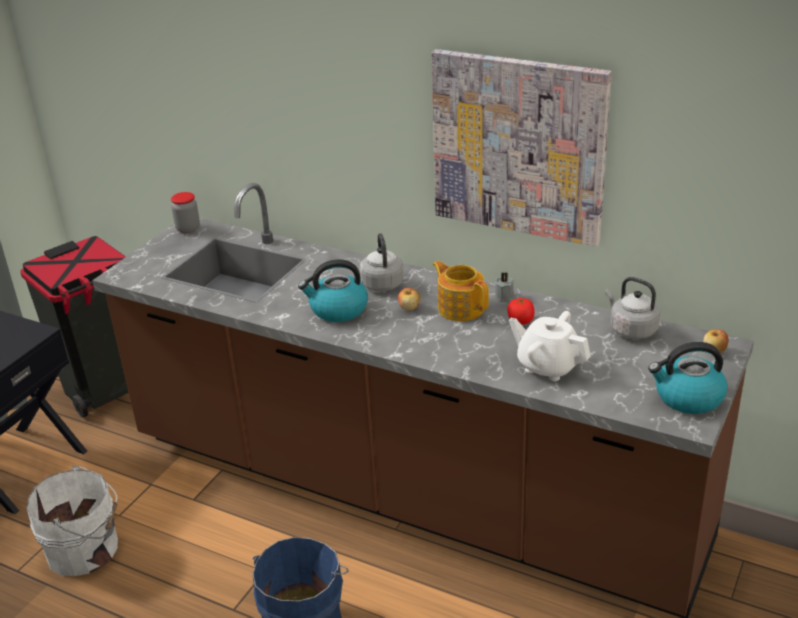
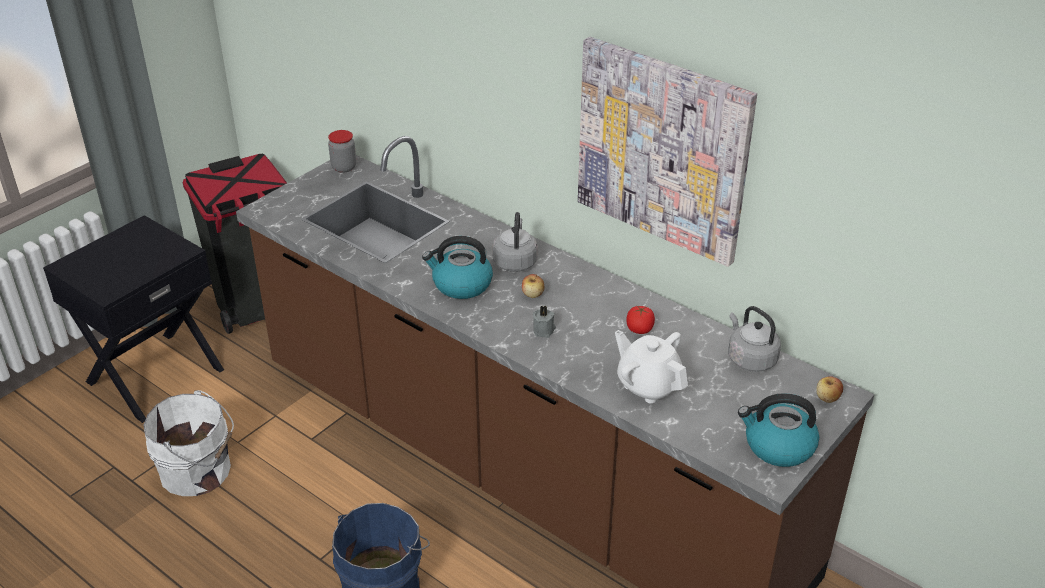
camera: 10 degrees right, 5 degrees up
(460, 308) = (584, 303): teapot -> none
(505, 296) = (634, 298): grey candle -> grey candle (544, 330)

